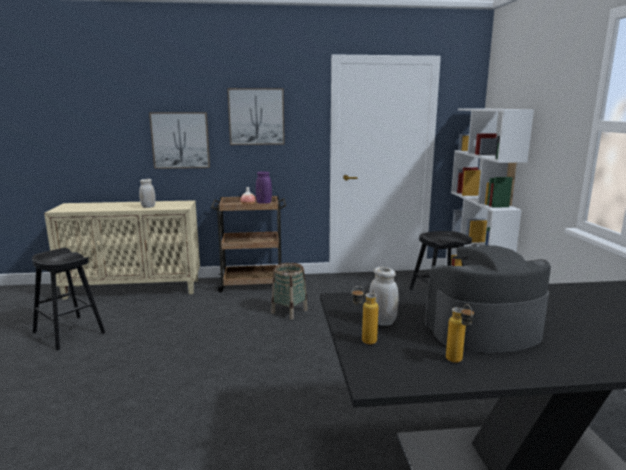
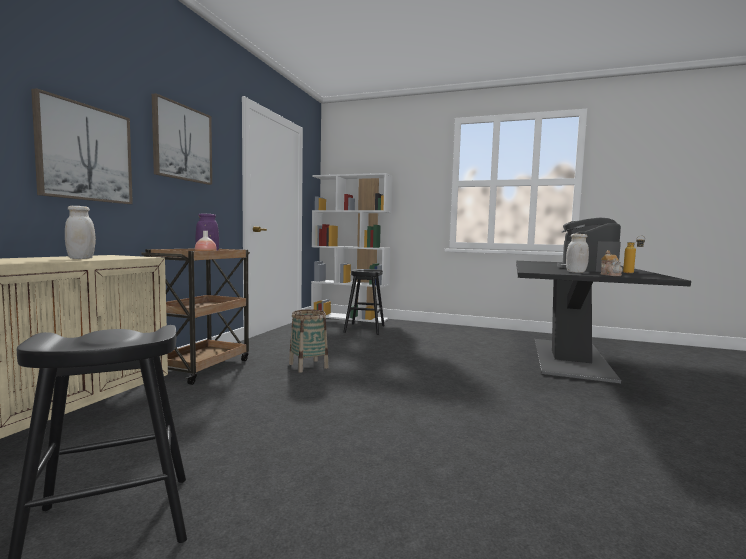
camera: 65 degrees left, 10 degrees down
(363, 342) = (610, 275): bottle -> teapot

